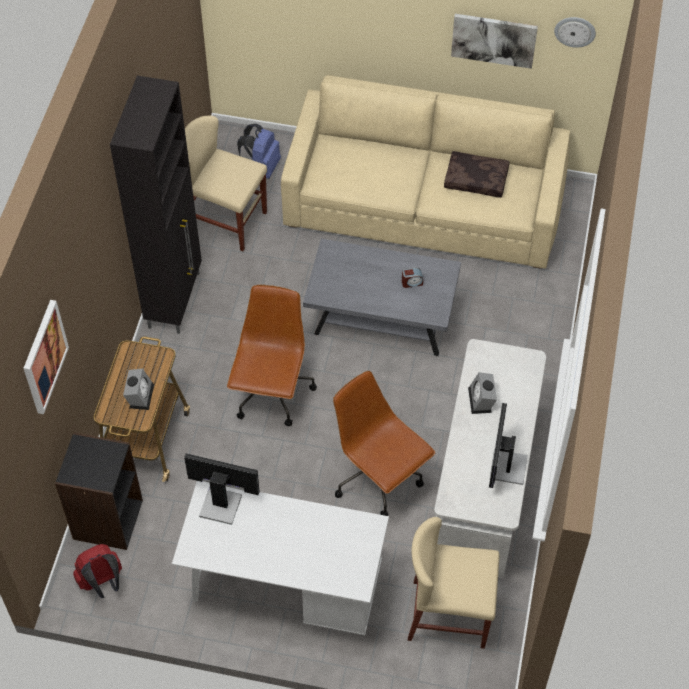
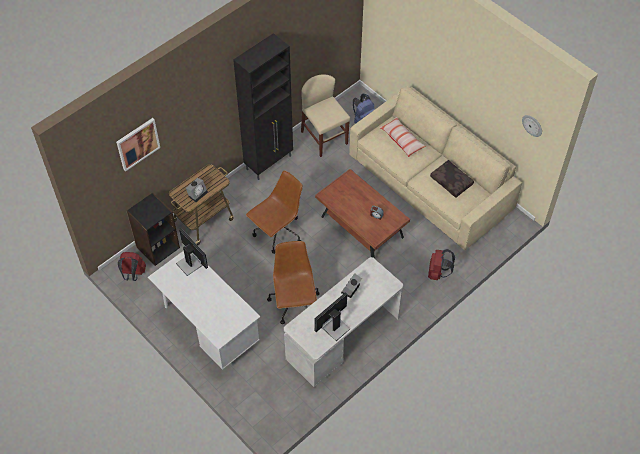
camera: 35 degrees right, 0 degrees up
(363, 159) = (402, 140): none -> pillow
(382, 317) = (361, 227): grey coffee table -> brown coffee table
(449, 614) = (274, 387): beige chair -> none
(494, 39) = (493, 109): picture -> none
(534, 319) = (438, 273): none -> red backpack

